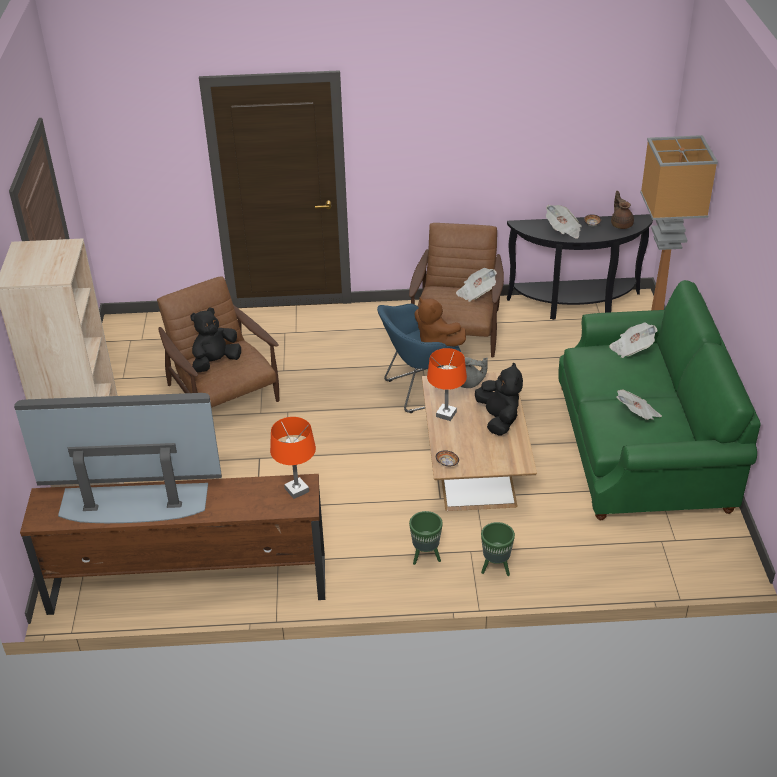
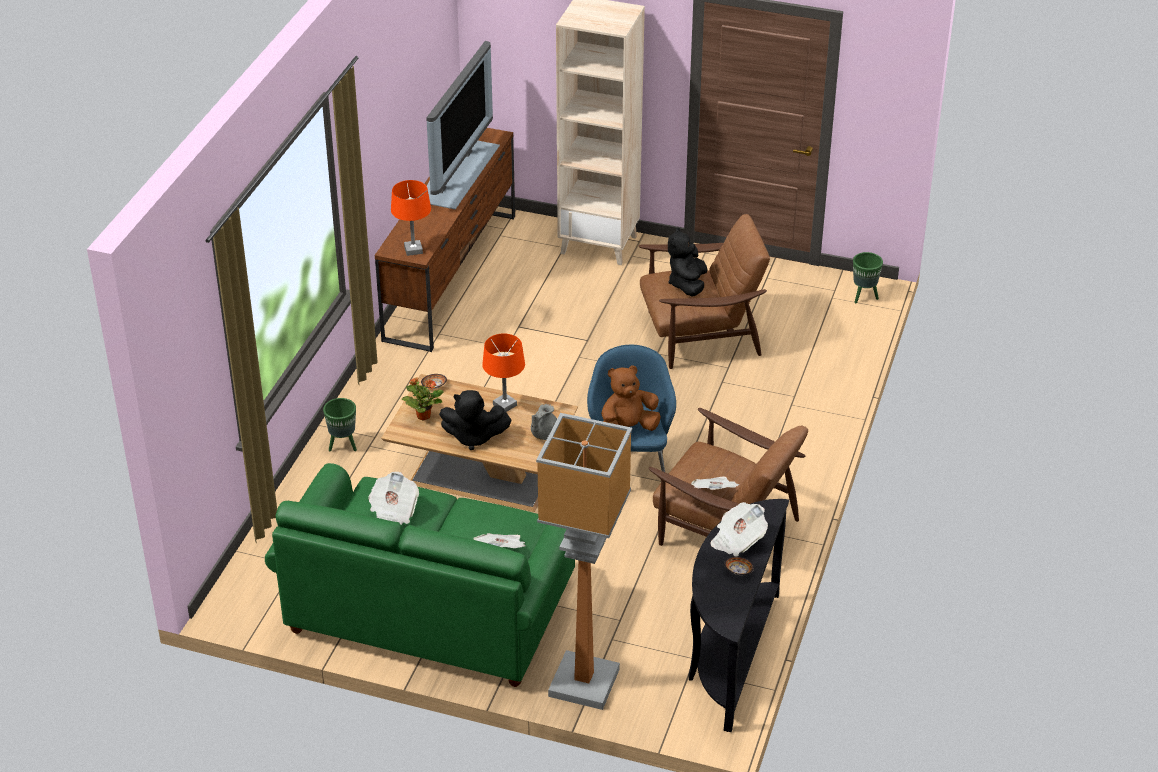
camera: 110 degrees right, 0 degrees up
(215, 362) = (687, 284): black plush toy -> black plush toy turned 150 degrees counterclockwise
(426, 557) = (387, 408): green planter -> green planter (863, 297)
(491, 457) = (423, 416): none -> potted plant
(621, 224) = (725, 599): brown teapot -> none

